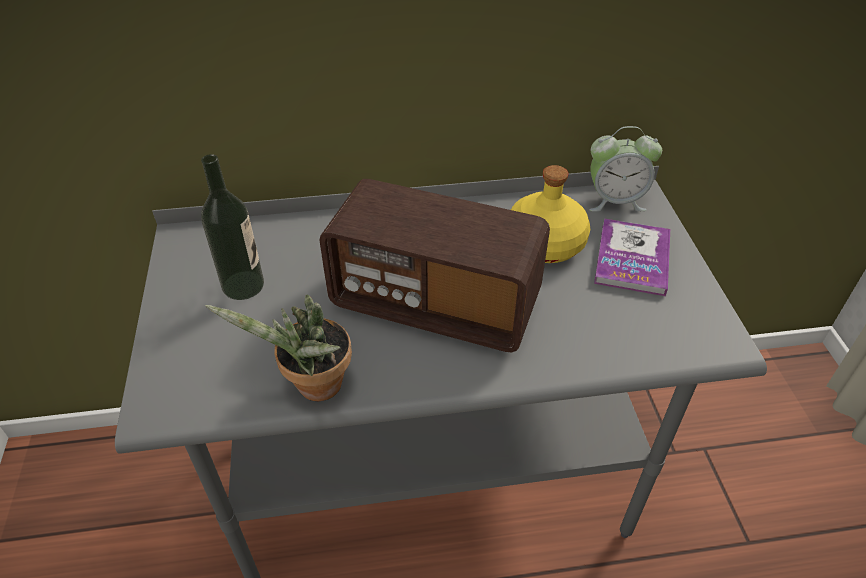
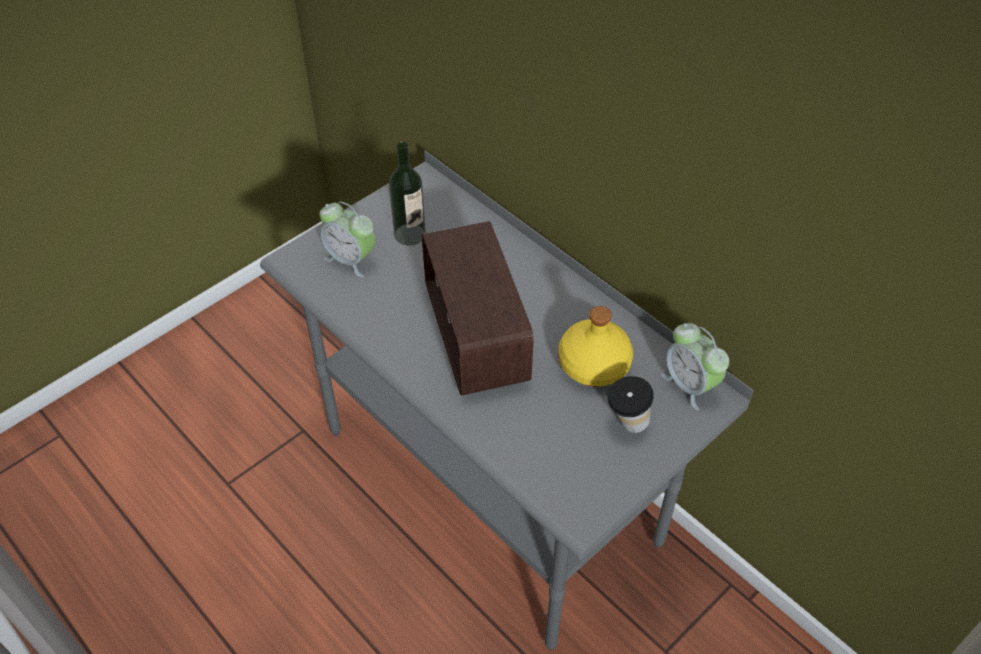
camera: 55 degrees right, 5 degrees up
(220, 352) = (351, 259): none -> alarm clock
(313, 388) = (359, 317): potted plant -> none
(632, 259) = (626, 425): book -> cup

